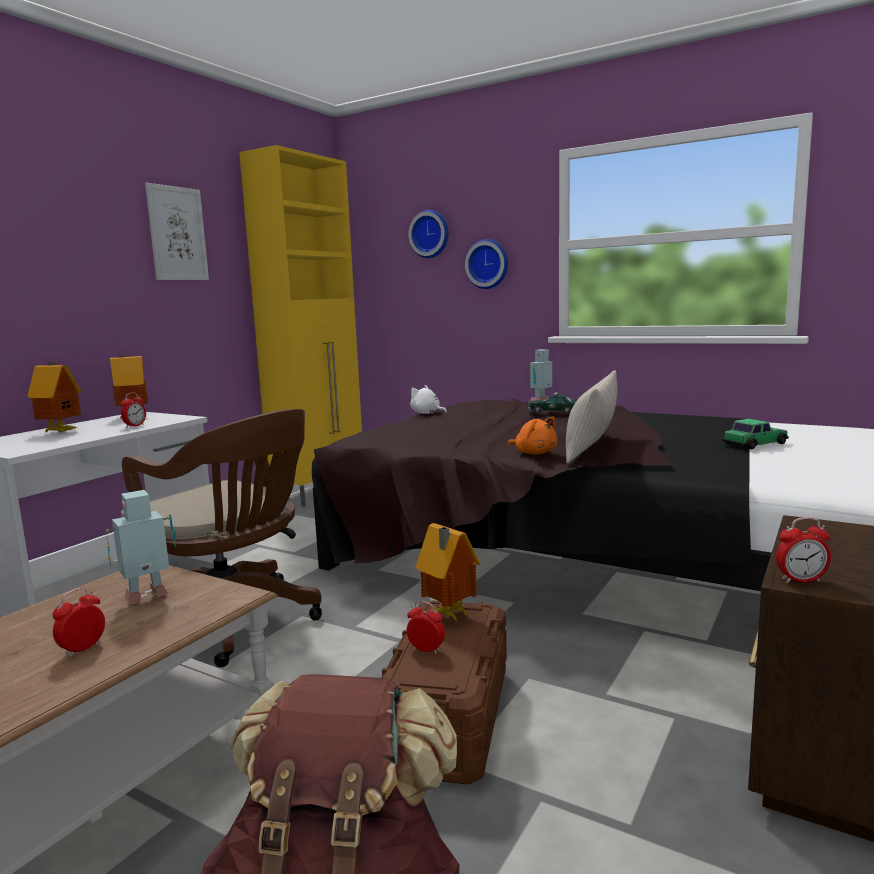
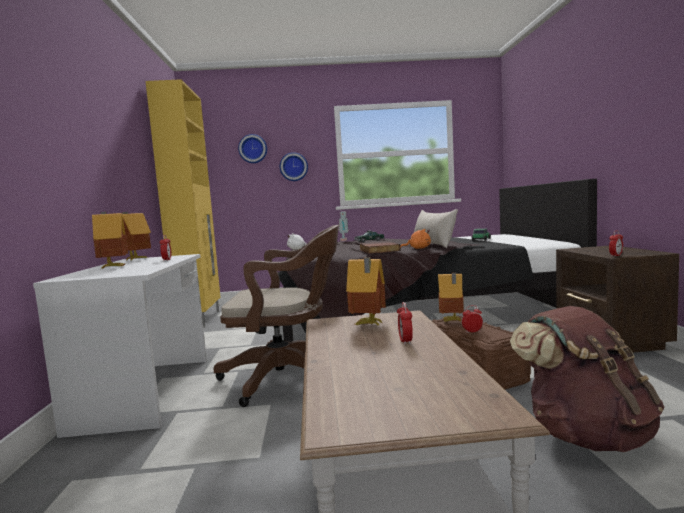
camera: 35 degrees left, 5 degrees down
(149, 597) = (368, 325): toy robot -> toy house
(177, 233) = (125, 130): picture -> none
(469, 444) = (378, 250): none -> book

